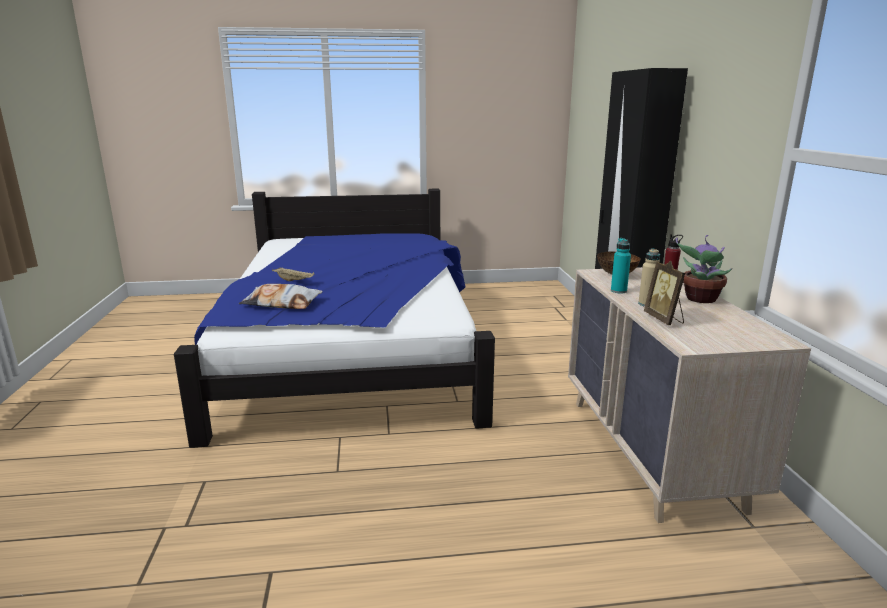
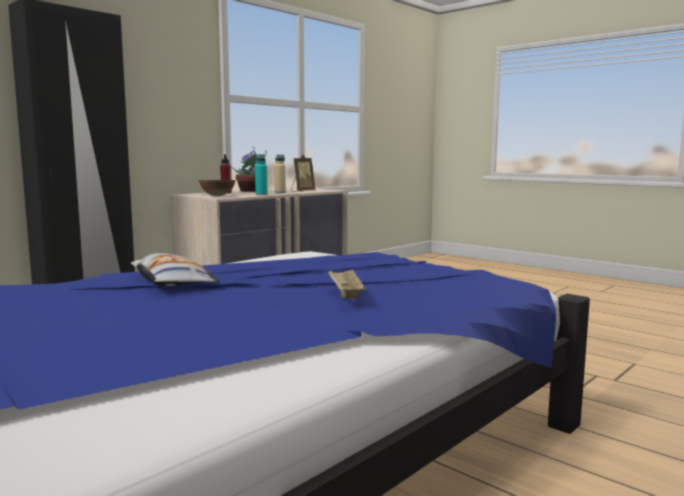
camera: 130 degrees left, 10 degrees down
(282, 303) = (421, 281): pillow -> pillow (172, 281)

